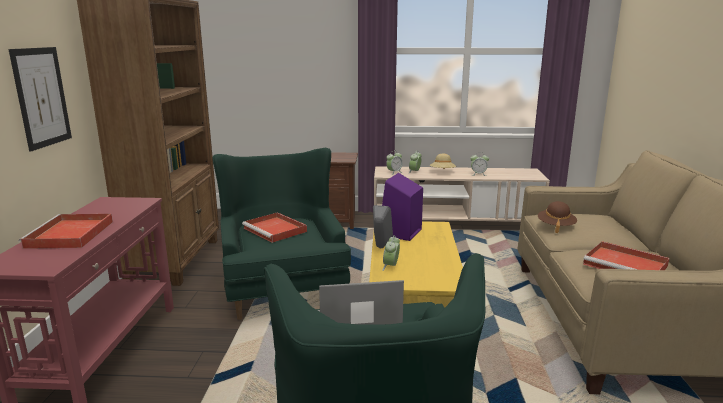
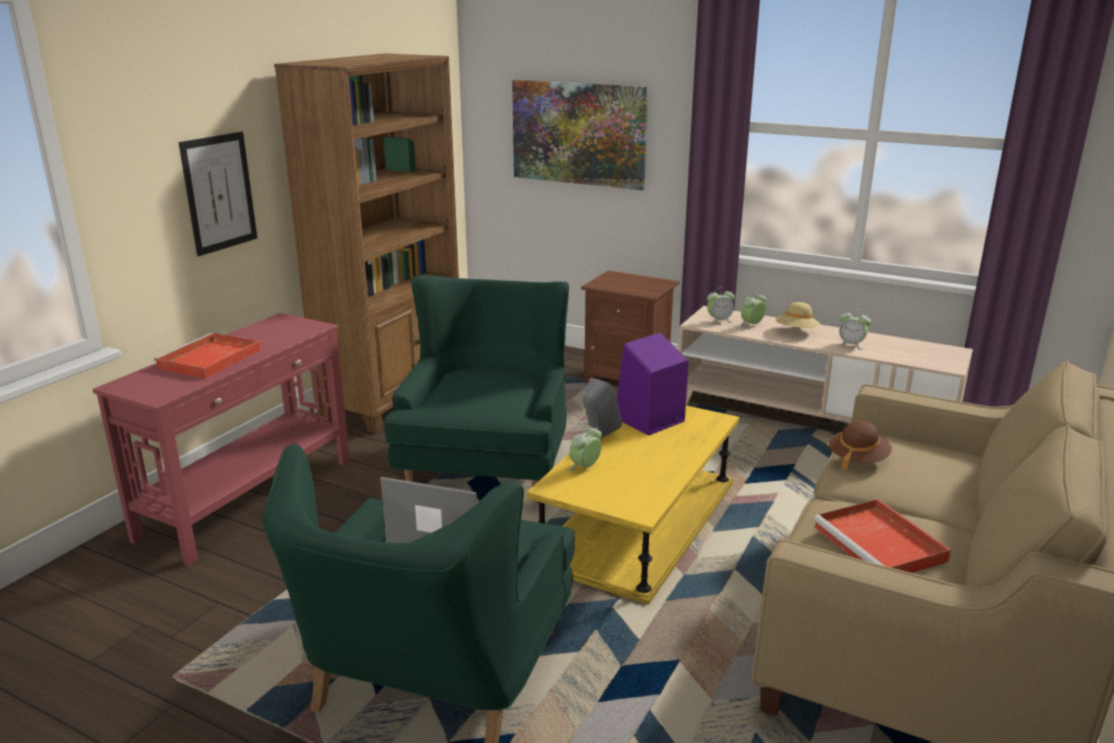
camera: 25 degrees right, 5 degrees up
(275, 63) = (578, 133): none -> picture
(276, 230) = (478, 386): red tray -> none

